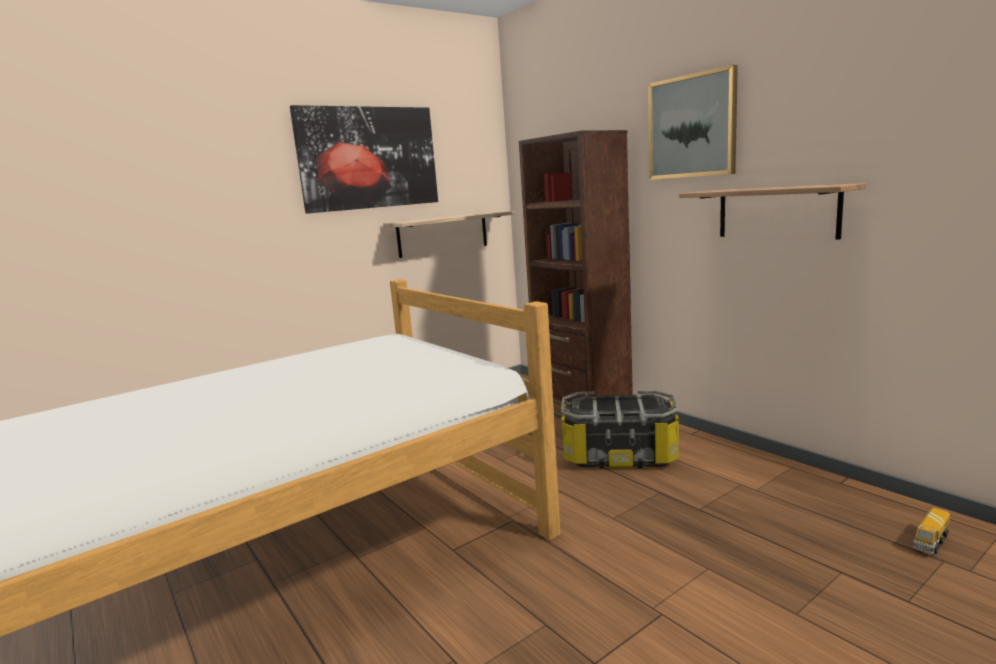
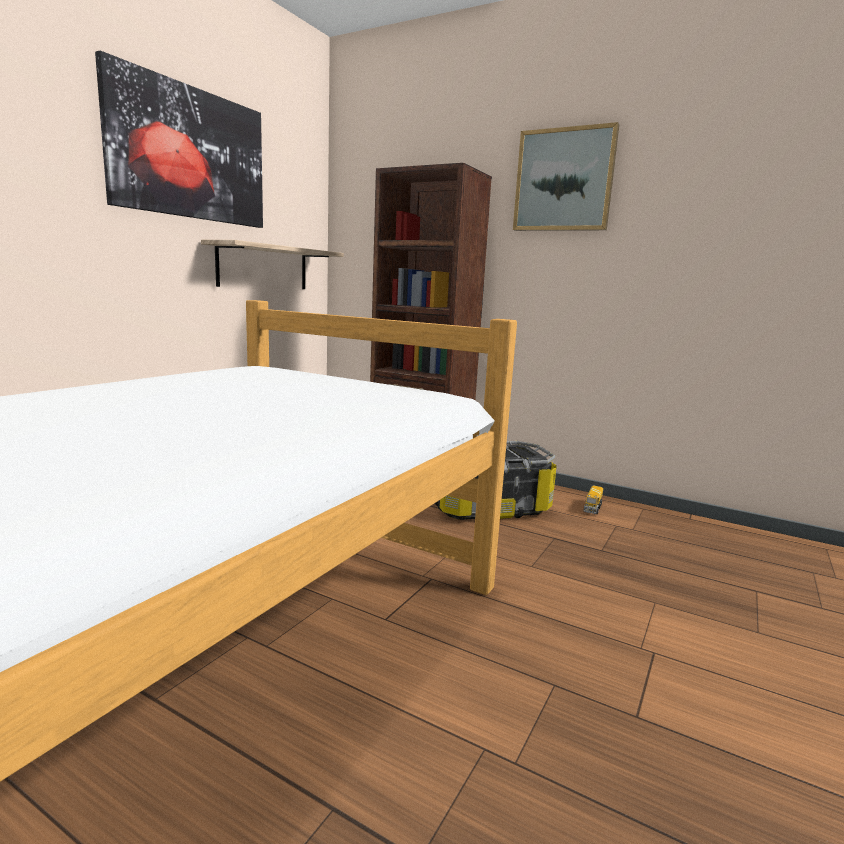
camera: 25 degrees left, 0 degrees up
(777, 212) = (646, 269): shelf -> none
(930, 542) = (791, 559): toy truck -> toy truck (592, 508)

